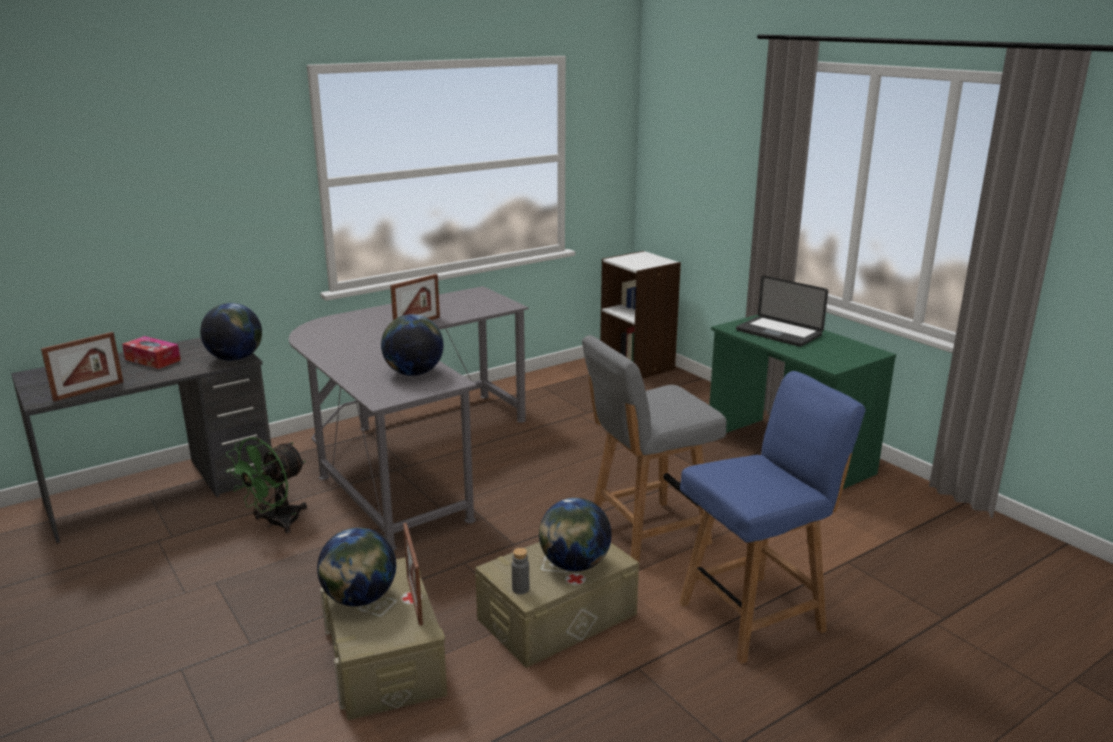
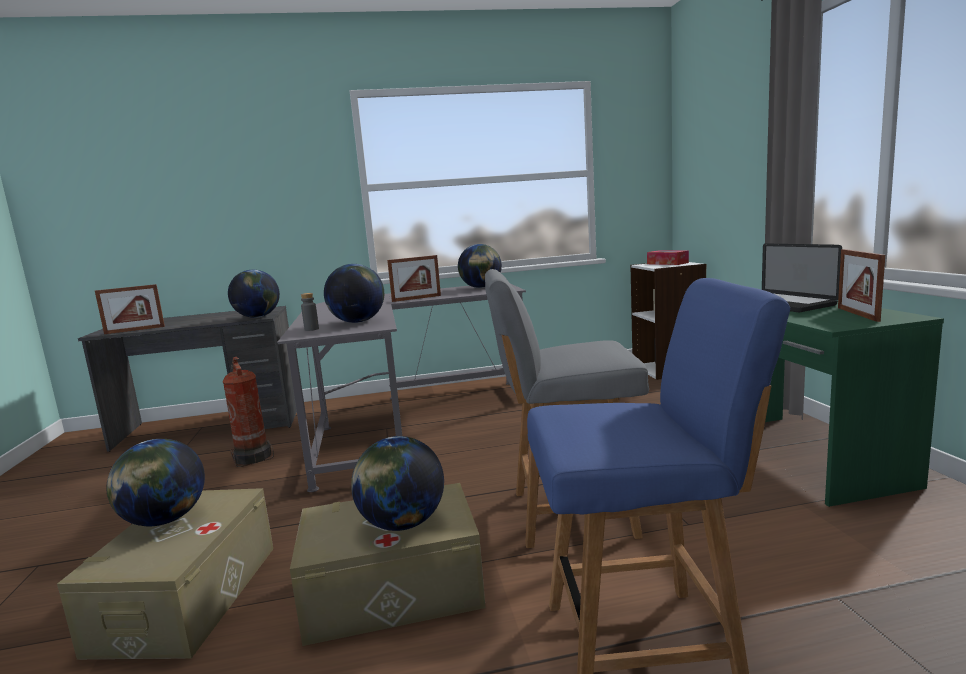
camera: 25 degrees right, 10 degrees down
(152, 360) = (207, 317): tissue box -> tissue box (667, 263)
(276, 523) = (253, 457): green fan -> fire extinguisher
(414, 600) = (206, 531): picture frame -> picture frame (857, 314)
(468, 299) = (481, 287): none -> globe
(520, 589) = (316, 540): grey bottle -> grey bottle (311, 329)

